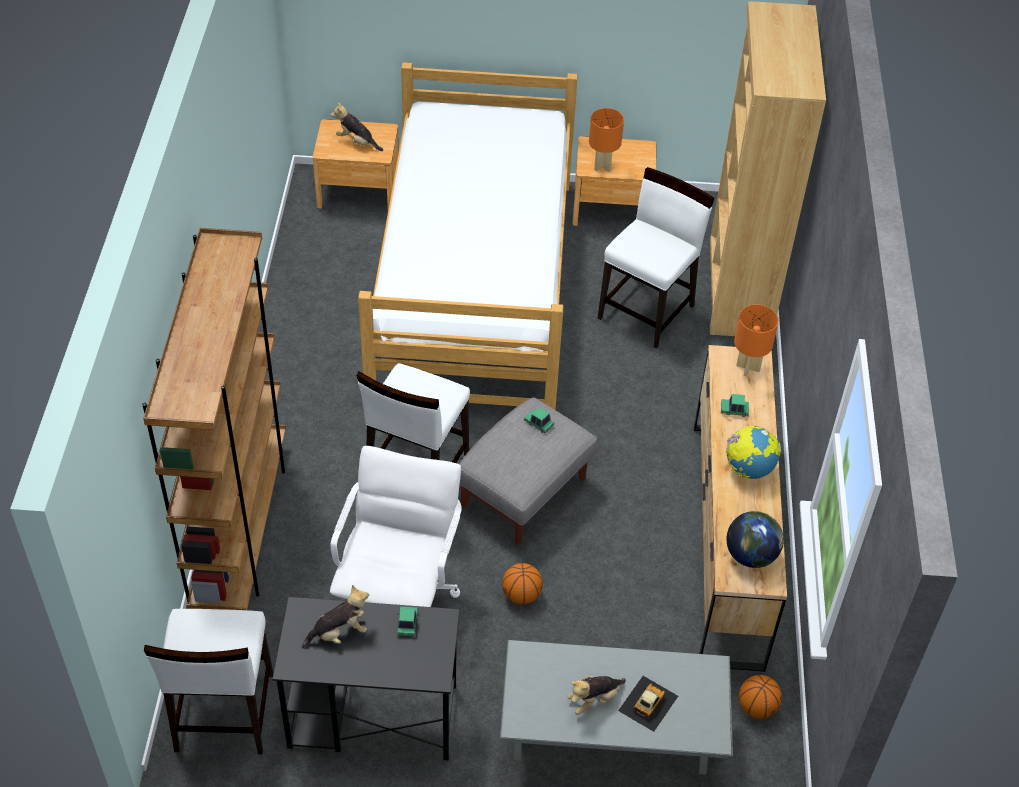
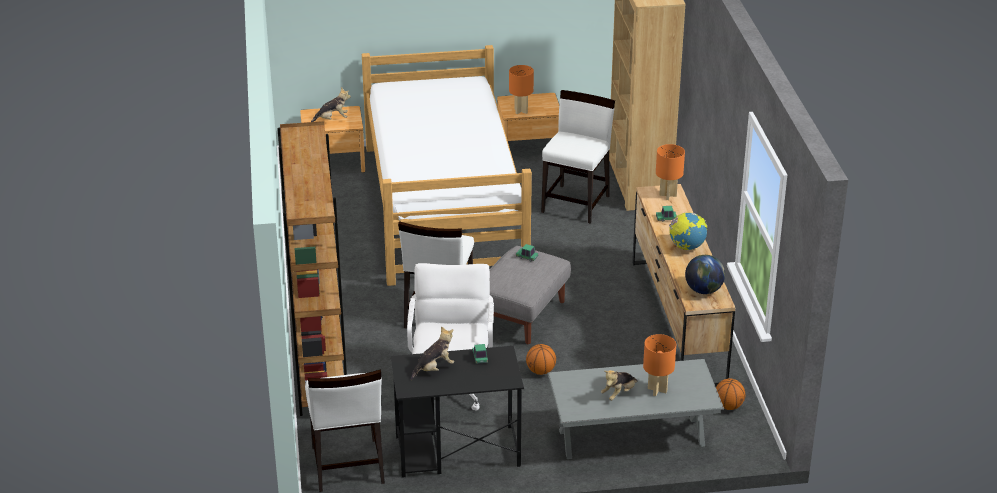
camera: 10 degrees left, 15 degrees down
(357, 142) = (332, 119): plush toy -> plush toy turned 150 degrees clockwise
(647, 703) = (656, 390): toy car -> orange table lamp

